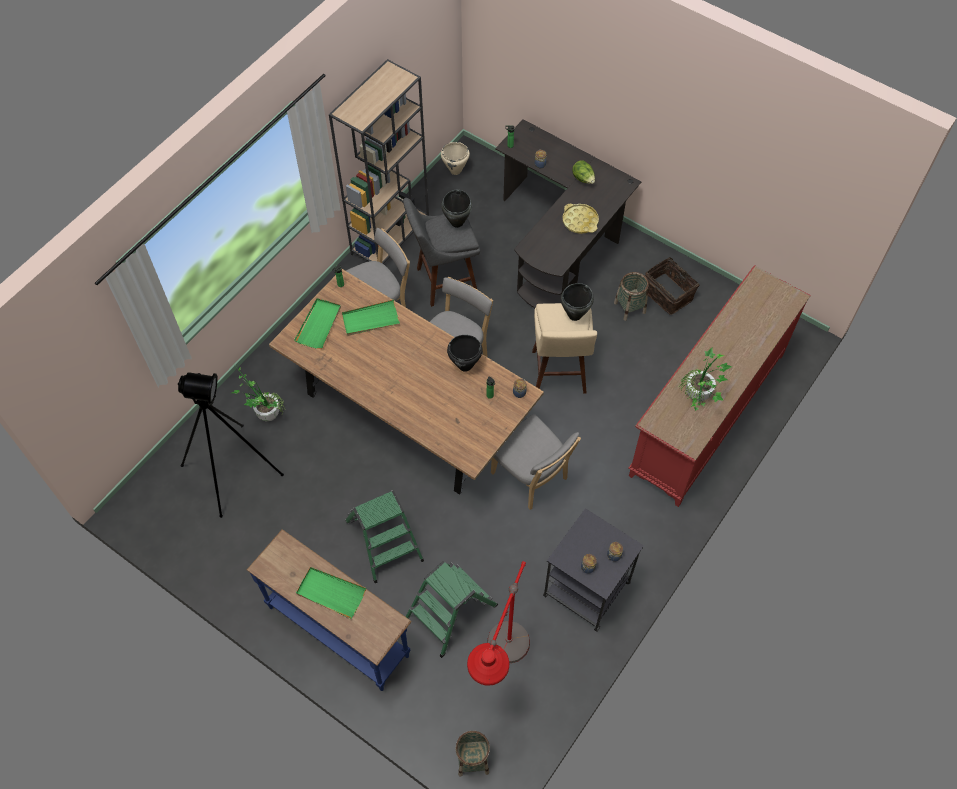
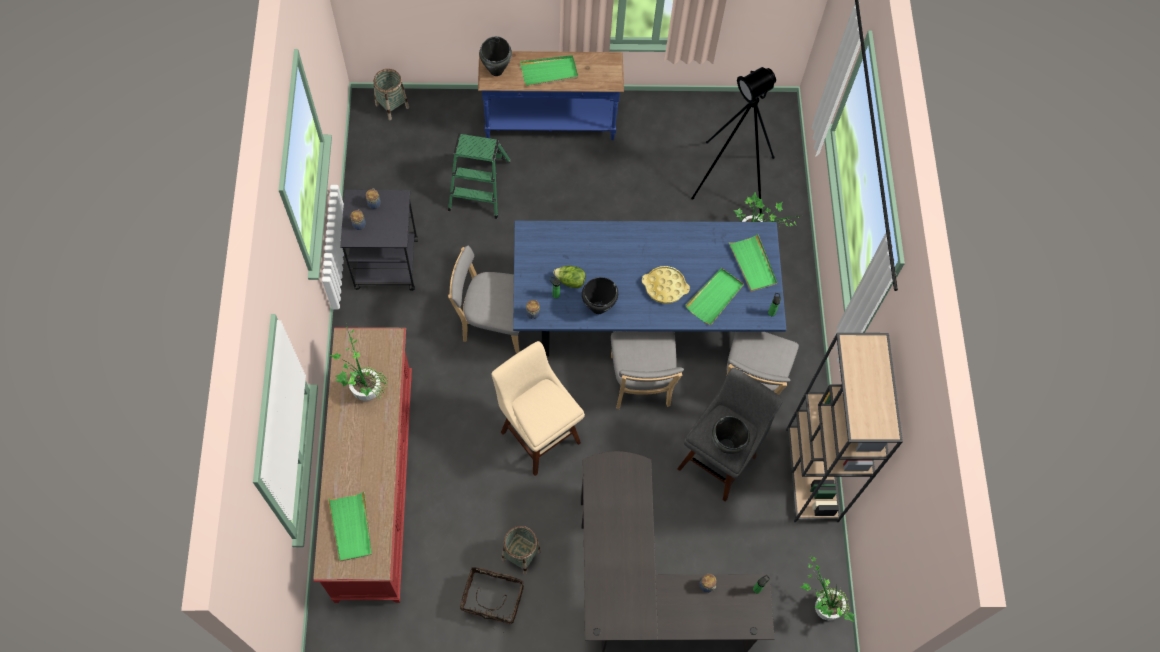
camera: 140 degrees right, 5 degrees up
(384, 540) = (571, 202): green step ladder -> none
(409, 410) = (641, 314): brown dining table -> blue dining table
(455, 171) = (821, 605): beige cooking pot -> potted plant
(499, 671) = (413, 168): red floor lamp -> none
(574, 315) = (538, 418): black cooking pot -> black cooking pot (496, 70)
(580, 221) = (611, 538): yellow tray -> yellow tray (665, 287)
(583, 179) = (647, 598): lettuce -> lettuce (570, 281)
(764, 310) = (351, 527): none -> green tray

